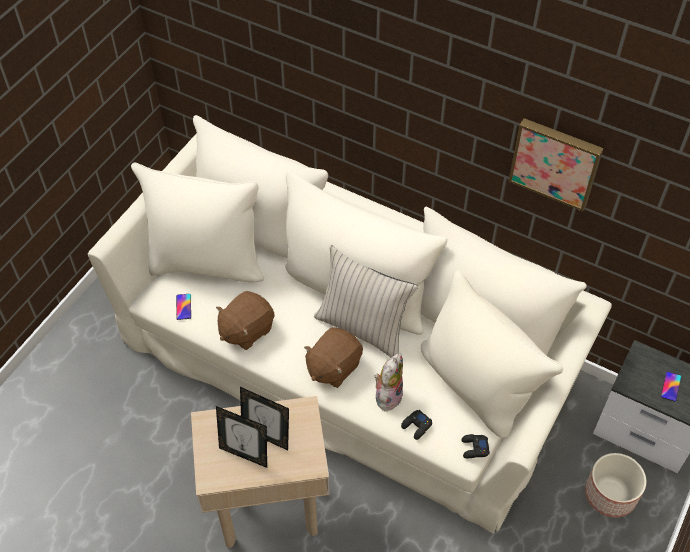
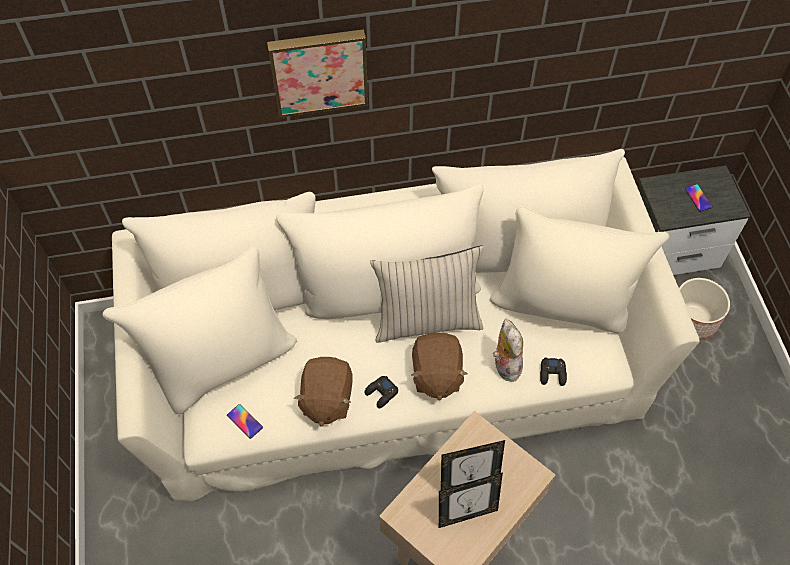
camera: 40 degrees left, 5 degrees up
(474, 448) = (613, 357): black game controller -> black game controller (381, 393)
(555, 162) = (550, 50): picture -> picture (319, 70)

